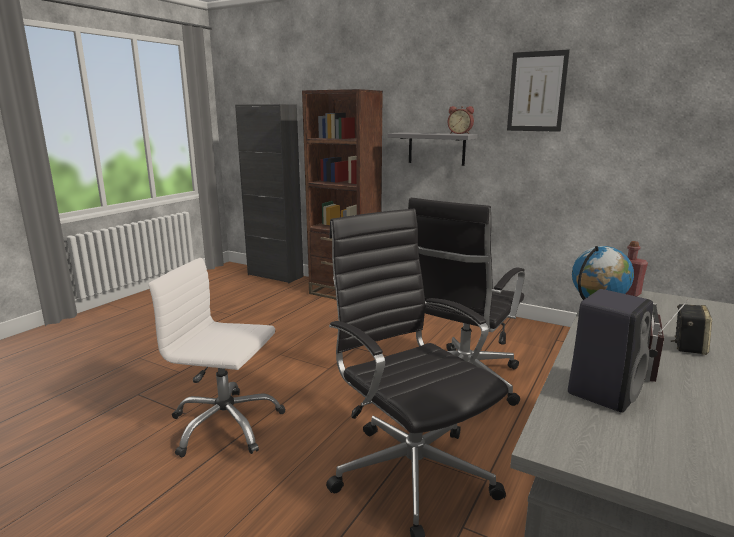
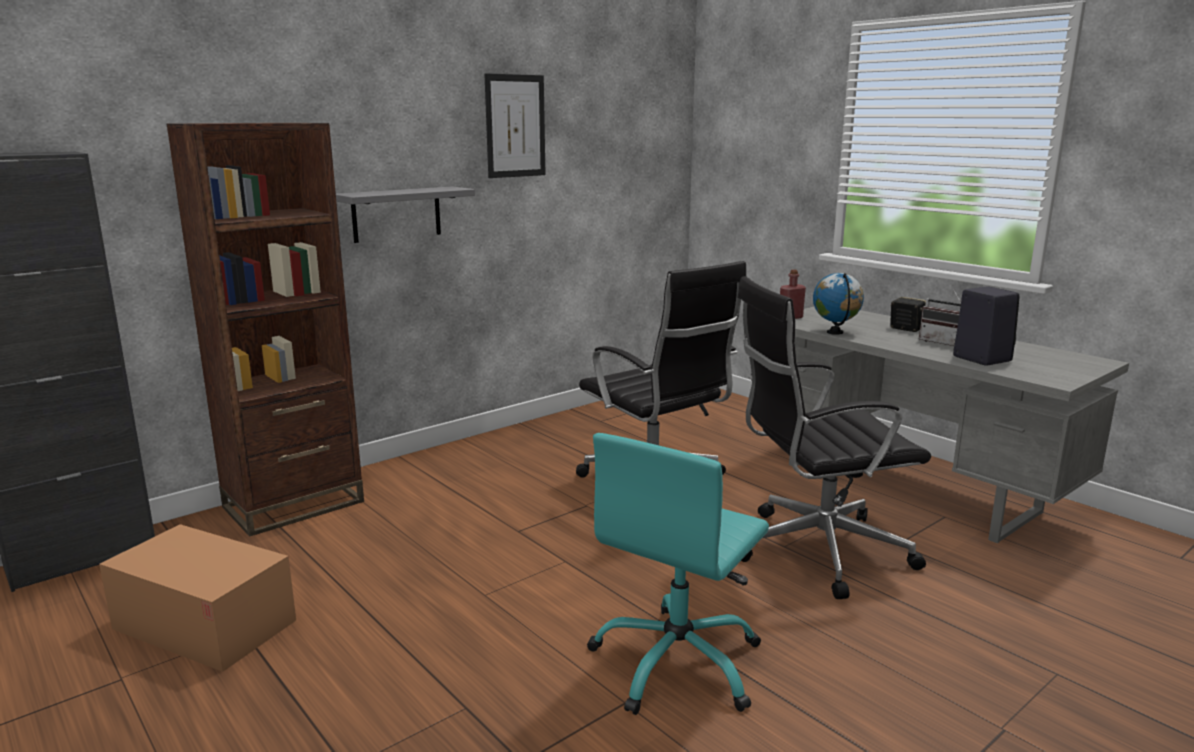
camera: 70 degrees left, 0 degrees up
(225, 425) = (677, 663): white office chair -> turquoise office chair
(234, 307) = (204, 624): none -> cardboard box
(460, 133) = (439, 187): alarm clock -> none

